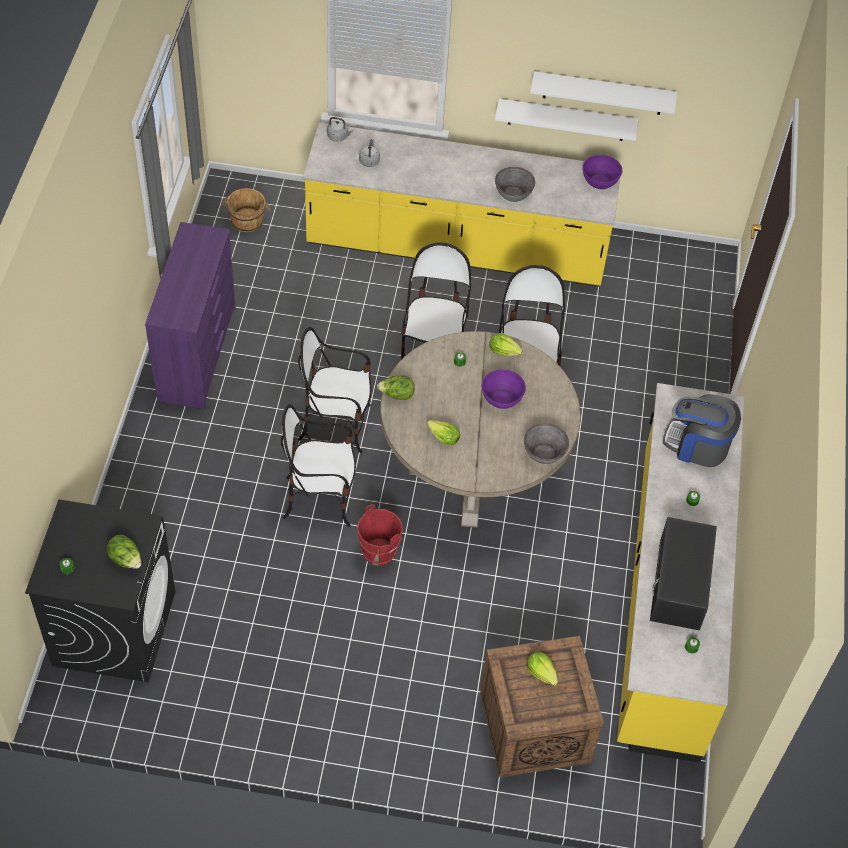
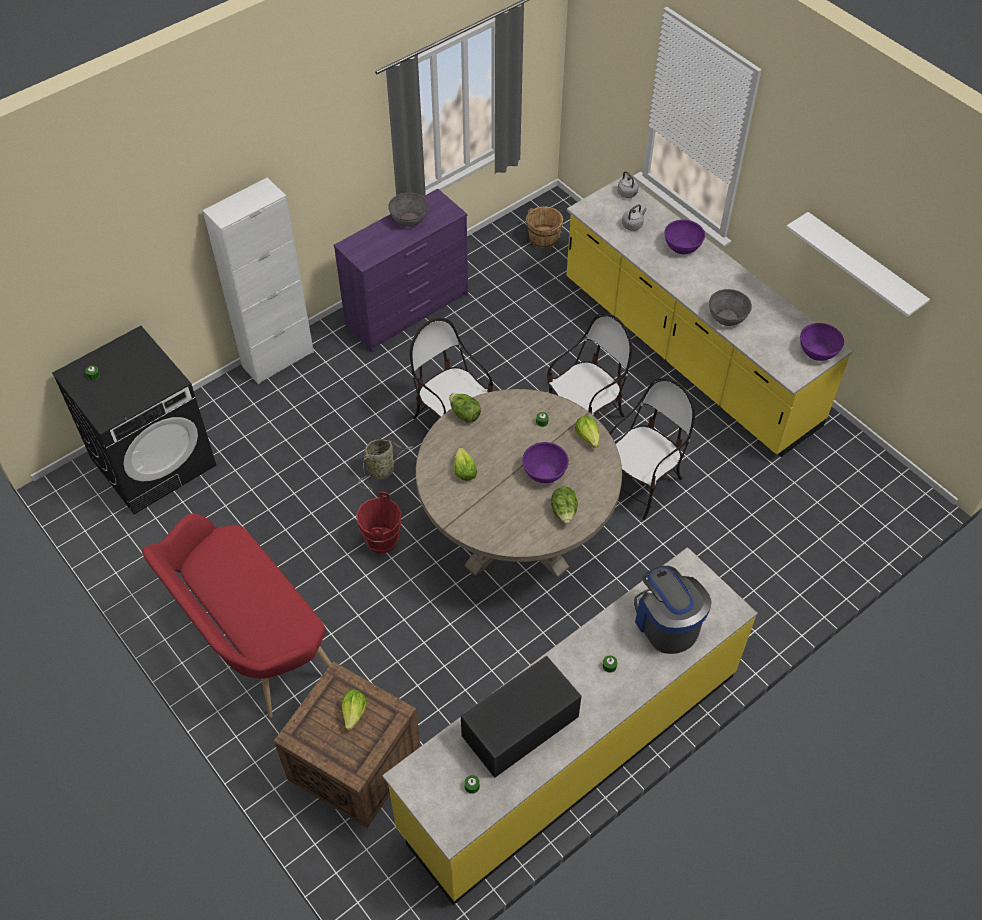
camera: 45 degrees right, 0 degrees up
(126, 559) = (134, 396): lettuce -> lettuce (564, 512)
(128, 468) = (278, 359): none -> white cabinet
(320, 498) = (382, 471): chair -> basket
(361, 704) = (251, 641): none -> red bench
(424, 156) = (682, 246): none -> purple bowl
(544, 453) = (531, 538): grey bowl -> grey bowl (409, 219)
(566, 120) = (826, 279): white shelf -> none

